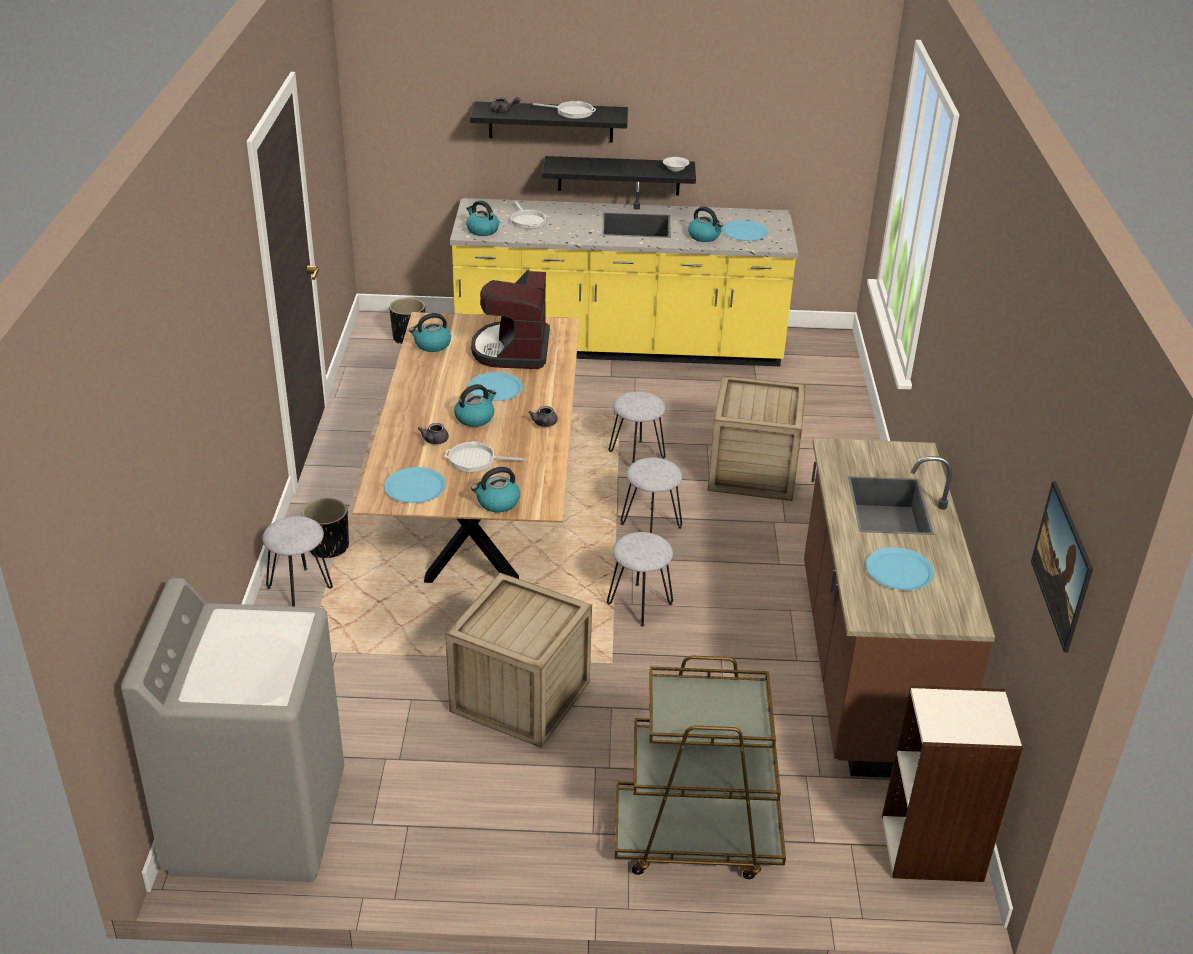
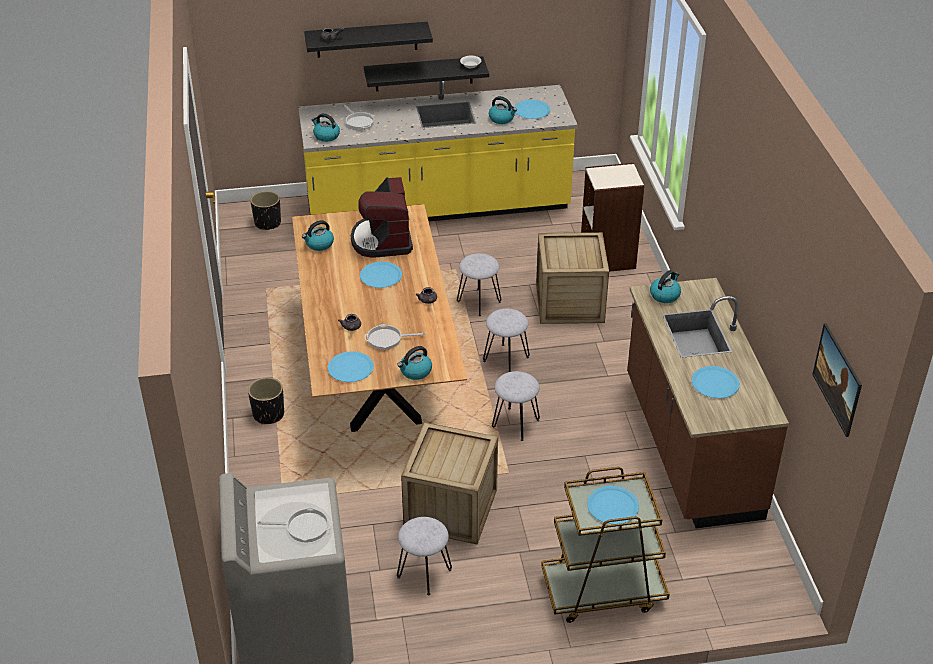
camera: 10 degrees left, 5 degrees up
(299, 588) = (258, 451): grey stool -> grey stool (424, 573)
(475, 418) = (374, 303): kettle -> kettle (665, 295)
(572, 112) = (385, 32): frying pan -> frying pan (304, 527)
(710, 711) = (613, 506): none -> blue plate
(933, 849) = (761, 570): bookcase -> bookcase (608, 258)

